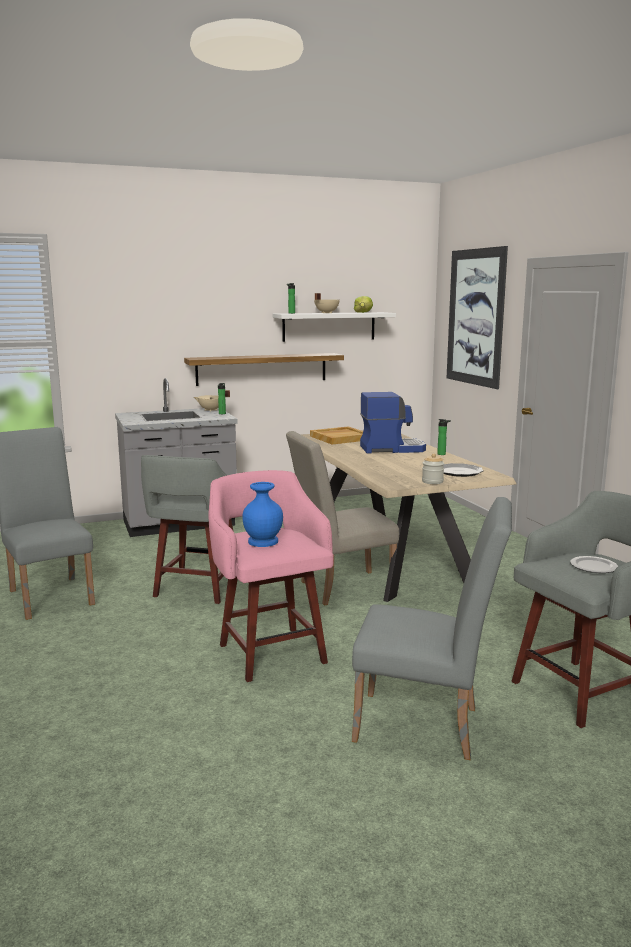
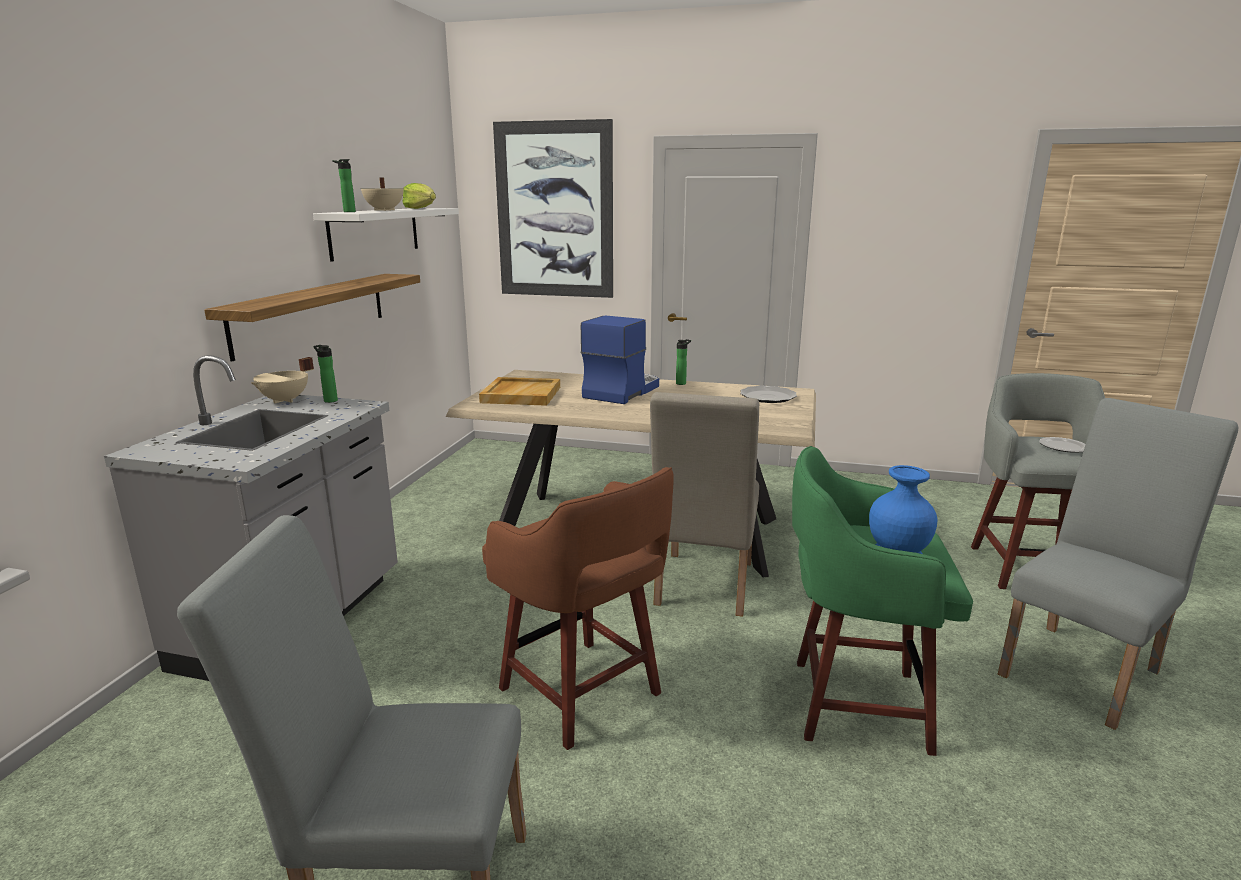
camera: 55 degrees left, 5 degrees up
(197, 588) = (583, 694): grey stool -> brown stool
(270, 652) = (853, 704): pink stool -> green stool
(432, 482) = (796, 414): jar -> none

